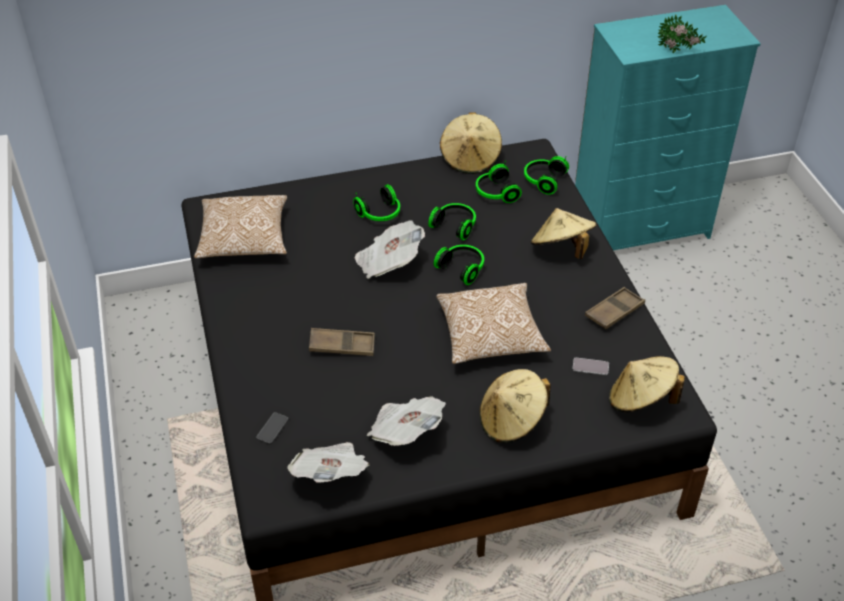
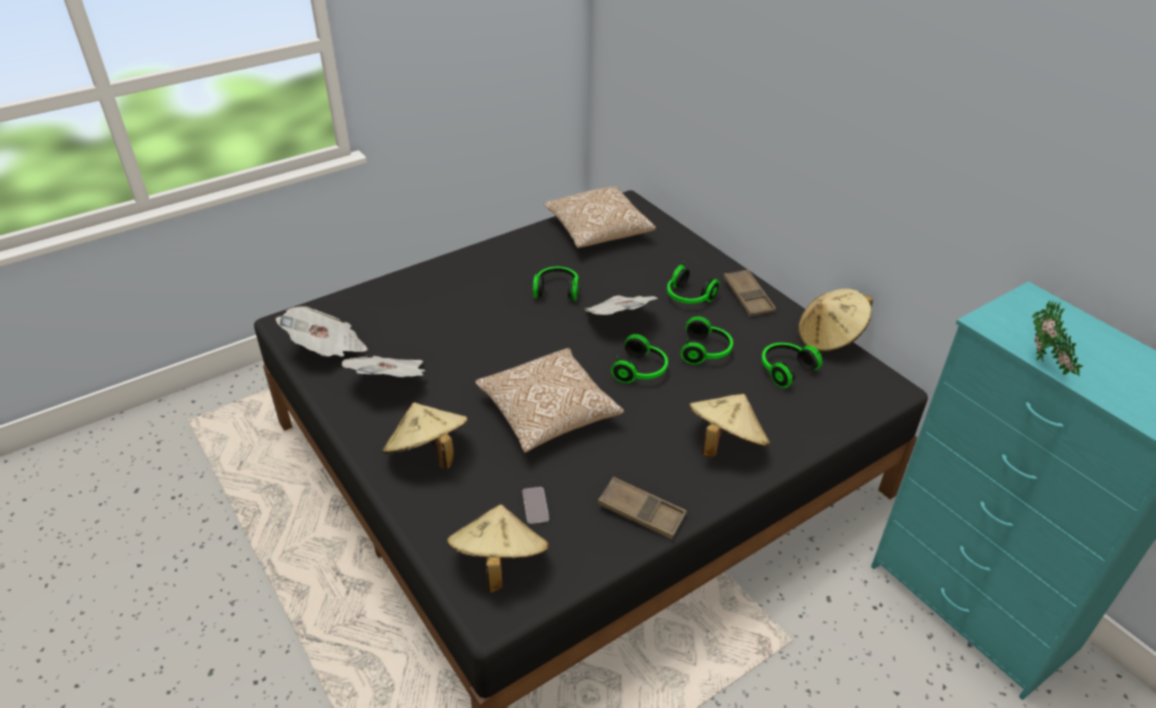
camera: 70 degrees right, 5 degrees down
(272, 428) = (372, 303): phone -> none
(342, 346) = (488, 317): brown tray -> brown tray (748, 297)
(543, 181) = (839, 404): headphones -> headphones (557, 290)

